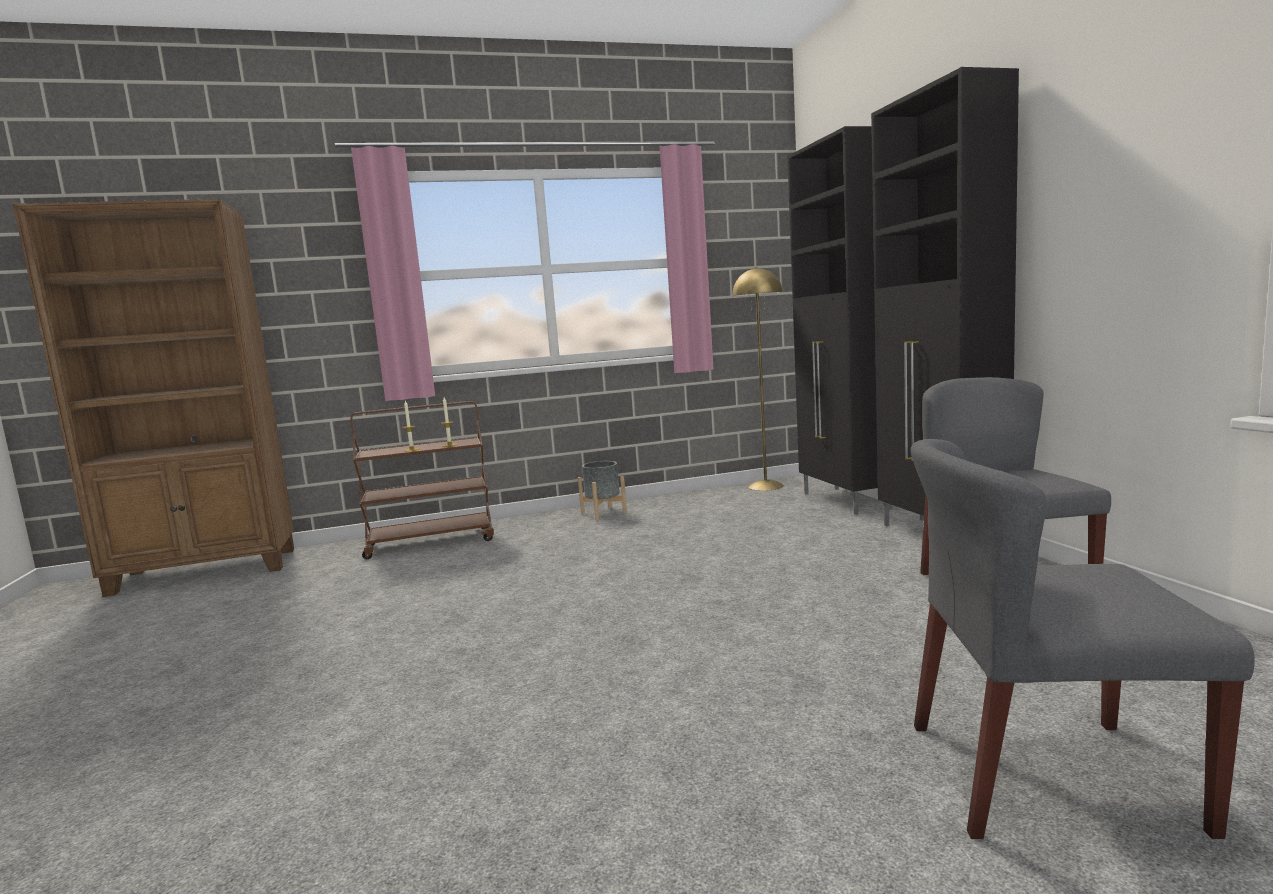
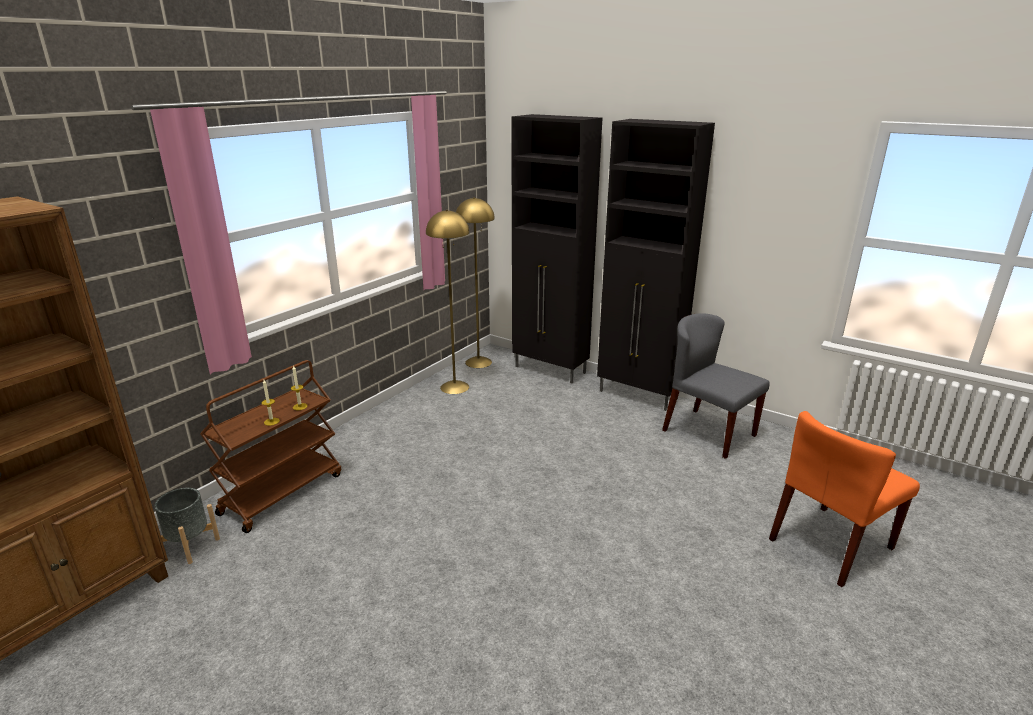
camera: 40 degrees left, 15 degrees up
(604, 513) = (393, 419): grey planter -> grey planter (190, 546)
(705, 500) = (454, 387): none -> yellow floor lamp
(1046, 775) = (830, 544): grey chair -> orange chair

